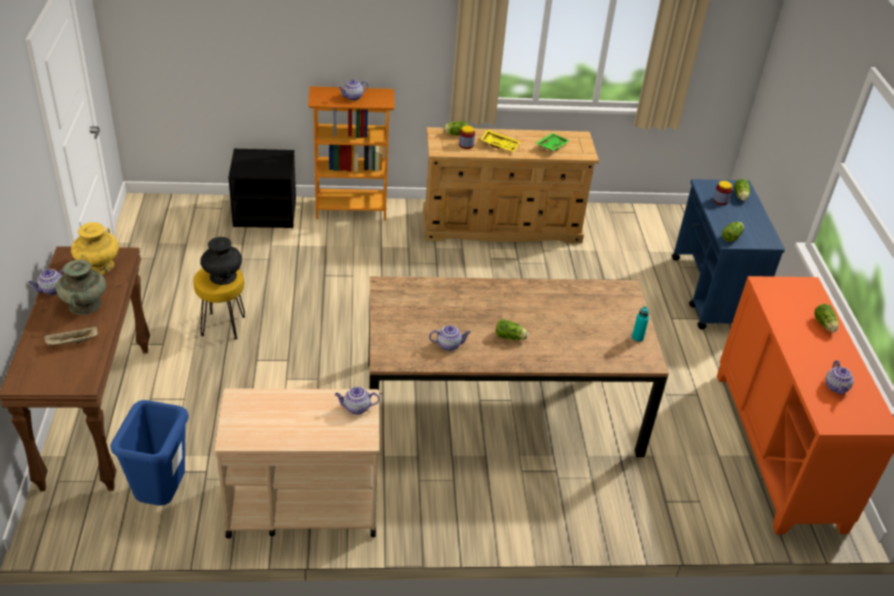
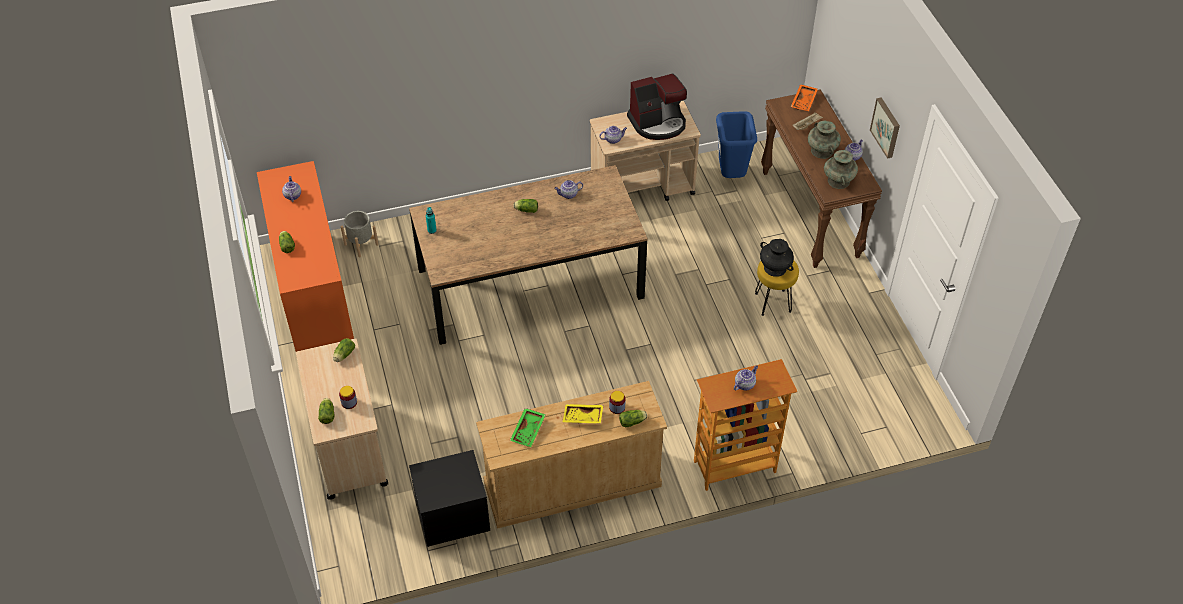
camera: 170 degrees right, 10 degrees up
(29, 189) = (886, 127): none -> picture
(42, 379) = (804, 101): none -> orange tray
(99, 266) = (838, 181): yellow vase -> turquoise vase
(265, 212) = (815, 438): black nightstand -> black nightstand (452, 516)
(276, 419) = (658, 123): none -> coffee machine
(712, 293) = (349, 446): blue cart -> beige cart
(725, 509) = (361, 244): none -> grey planter

